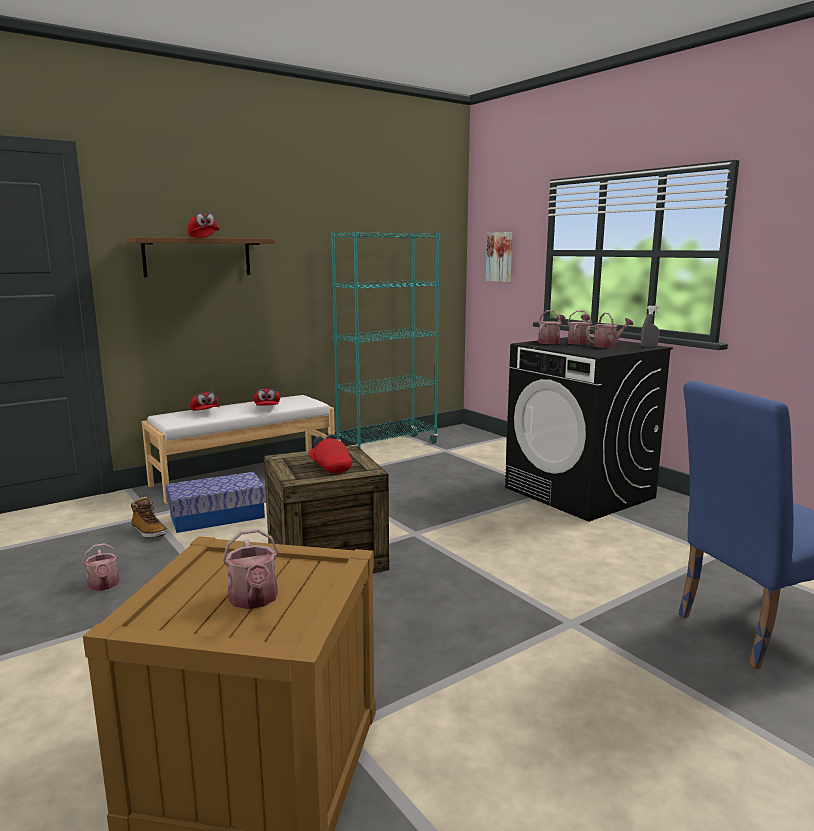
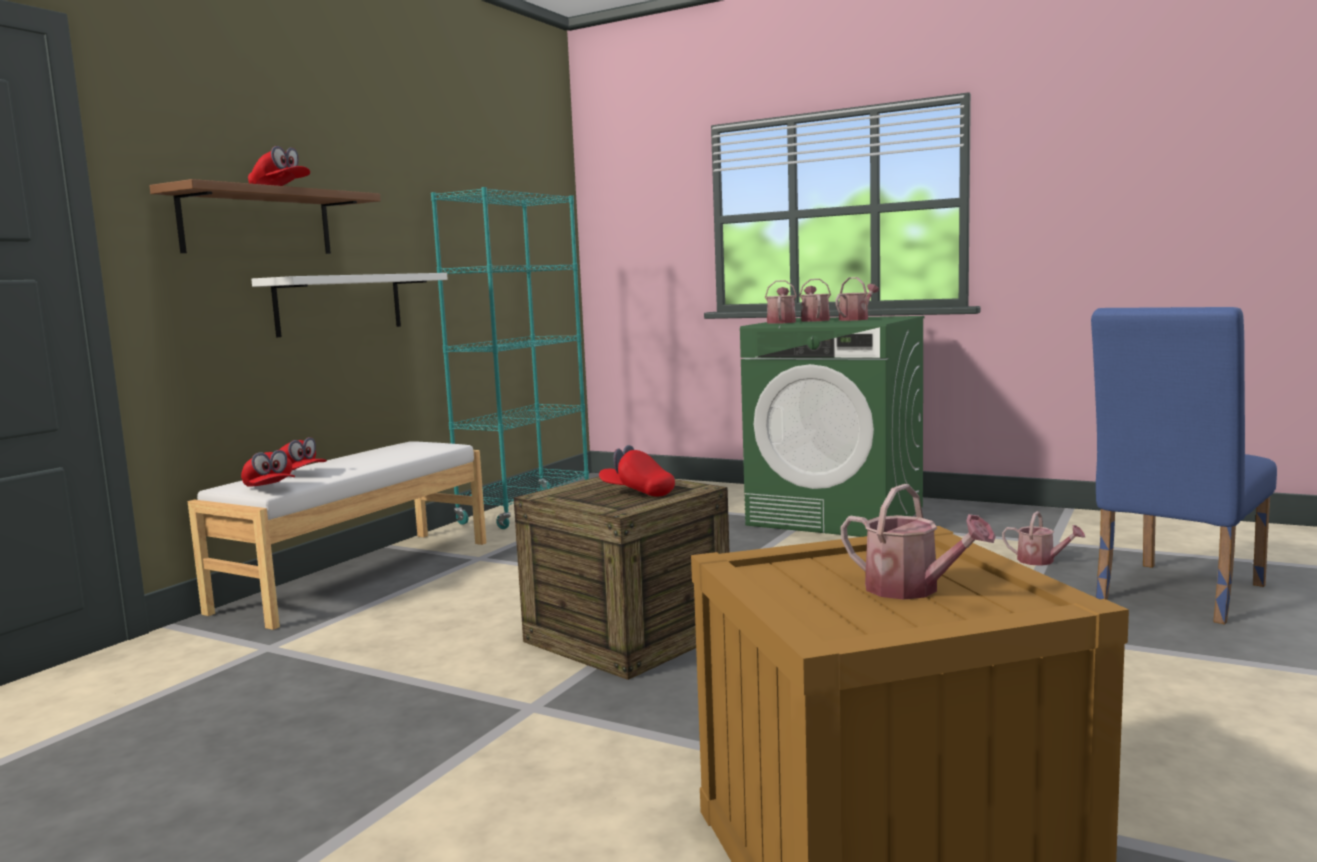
camera: 25 degrees left, 5 degrees down
(104, 585) = (326, 745): watering can -> watering can (1041, 561)
(149, 532) = (299, 668): boot -> none
(217, 516) = (389, 627): storage box -> none
(255, 306) = (339, 304): none -> white shelf
(267, 408) = (391, 459): red cap -> red cap (270, 489)
(500, 257) = (637, 232): picture -> none
(579, 493) = (837, 516): black washing machine -> green washing machine
(649, 346) = (900, 316): grey spray bottle -> none

